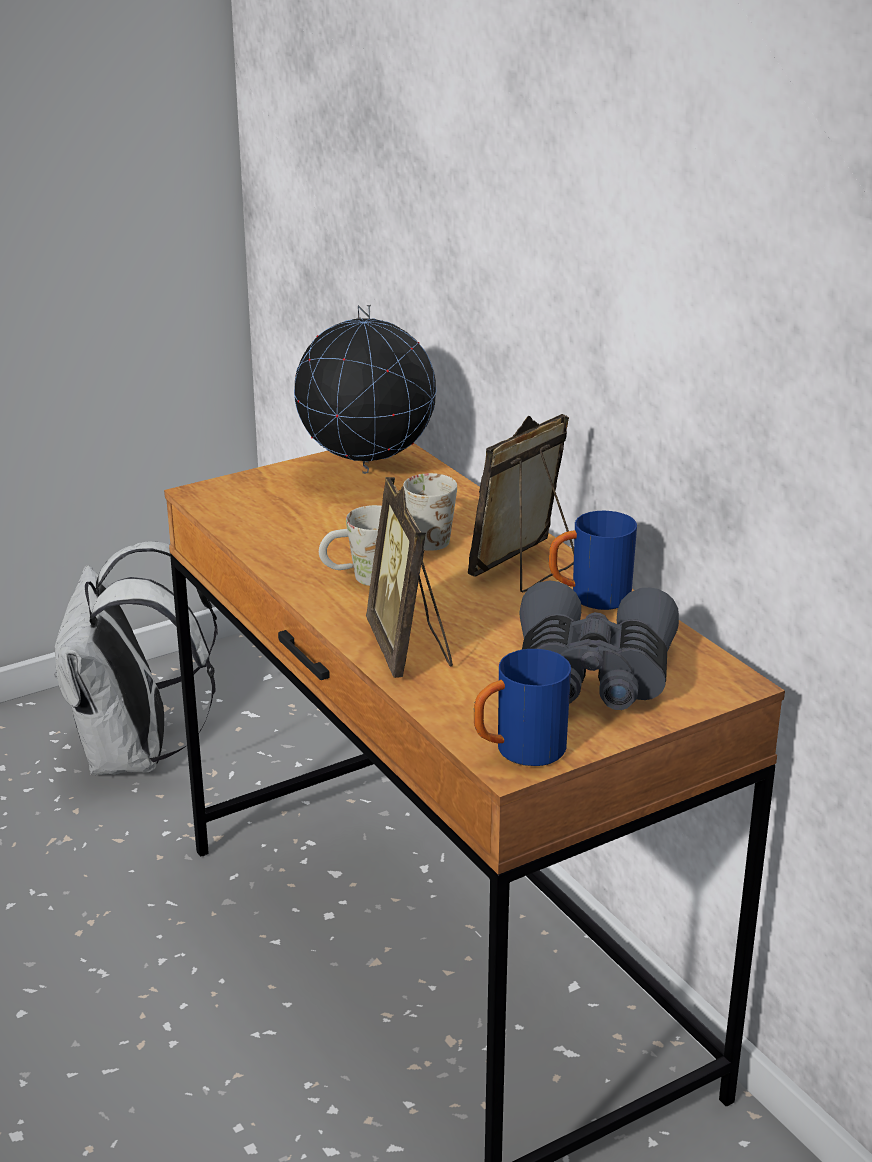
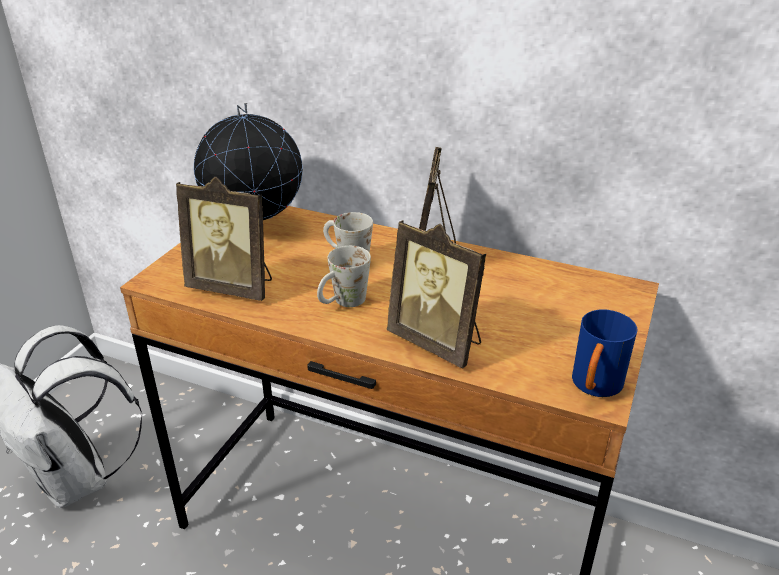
camera: 35 degrees left, 5 degrees up
(270, 525) = (233, 287): none -> picture frame
(589, 598) = (491, 265): blue mug -> none
(593, 676) = (561, 315): grey binoculars -> none

